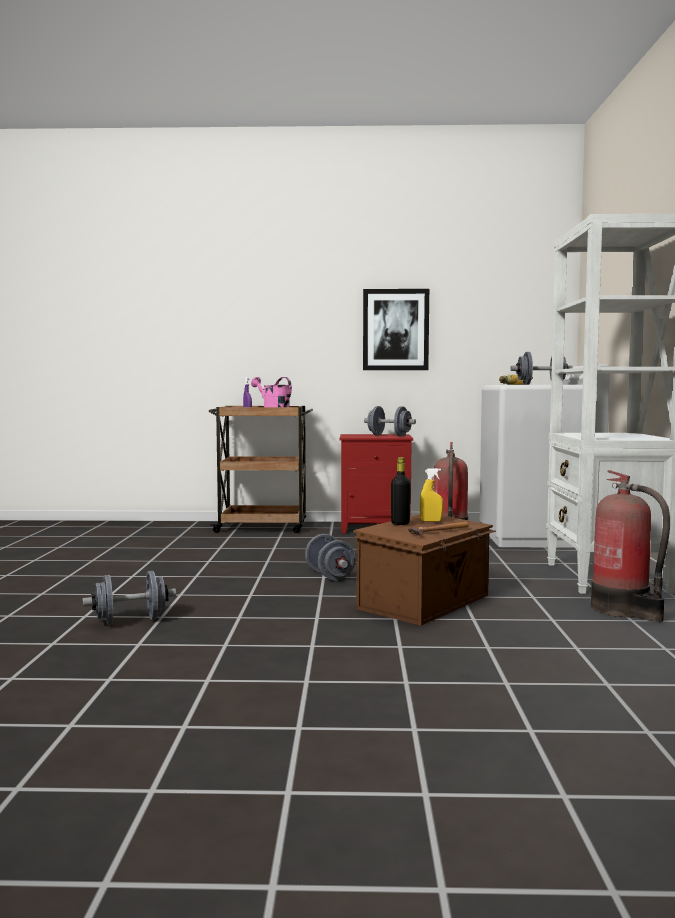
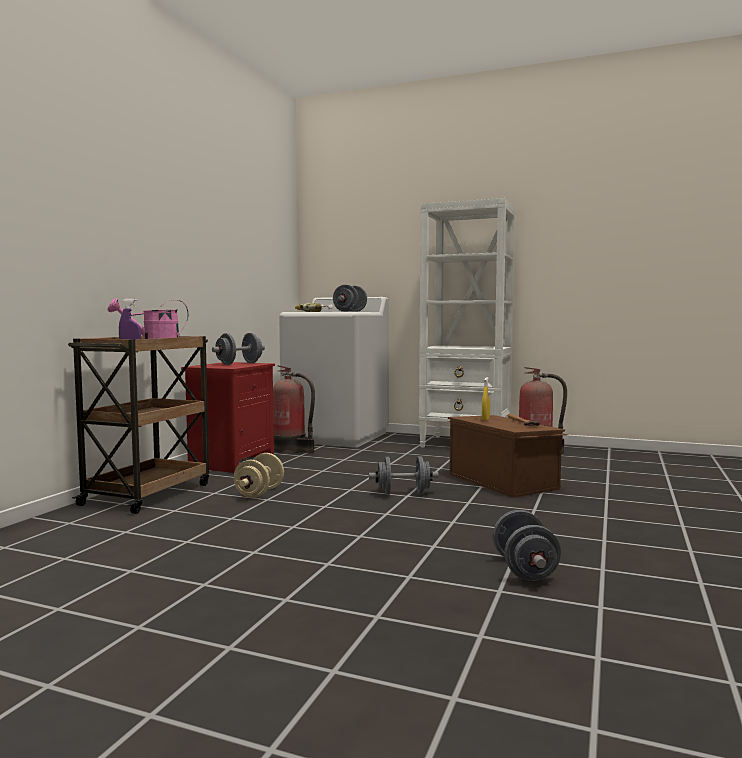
camera: 70 degrees left, 0 degrees up
(290, 544) = (259, 493): none -> beige dumbbell
(395, 330) = (209, 252): picture -> none
(400, 523) = (494, 423): black bottle -> none

